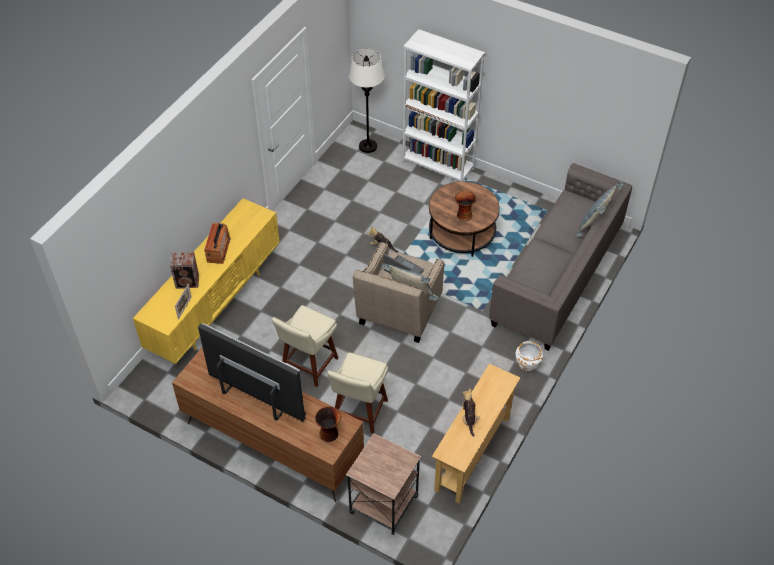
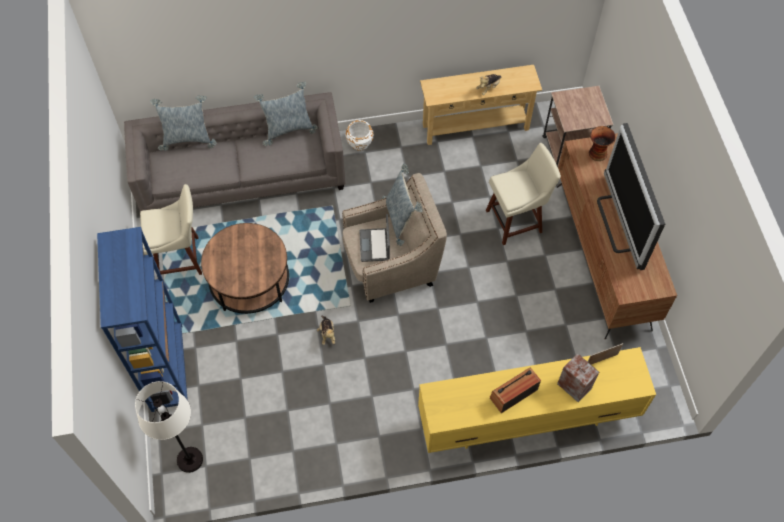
camera: 130 degrees left, 10 degrees up
(308, 365) = (511, 290): beige stool -> beige stool (181, 258)
(438, 165) = (167, 367): white bookcase -> blue bookcase
(463, 215) = (257, 251): vase -> none
(554, 285) = (288, 131): none -> pillow

